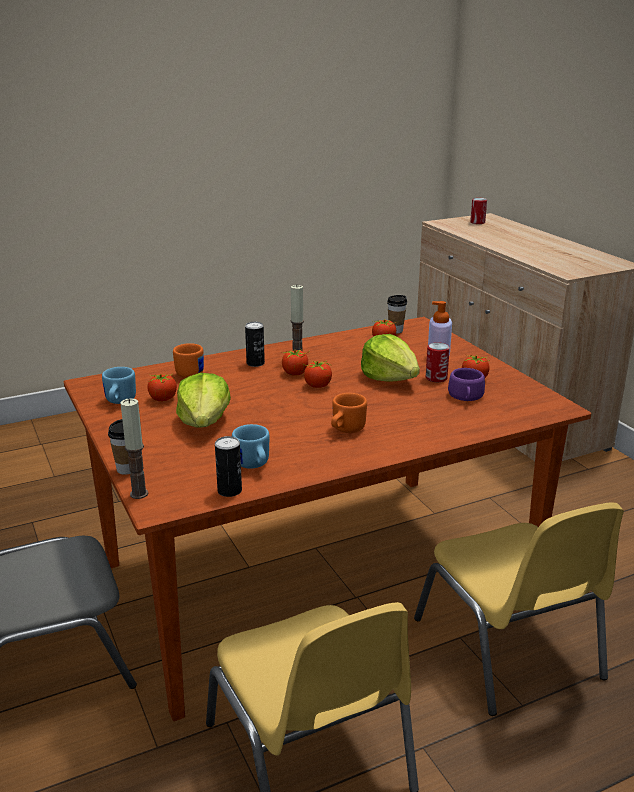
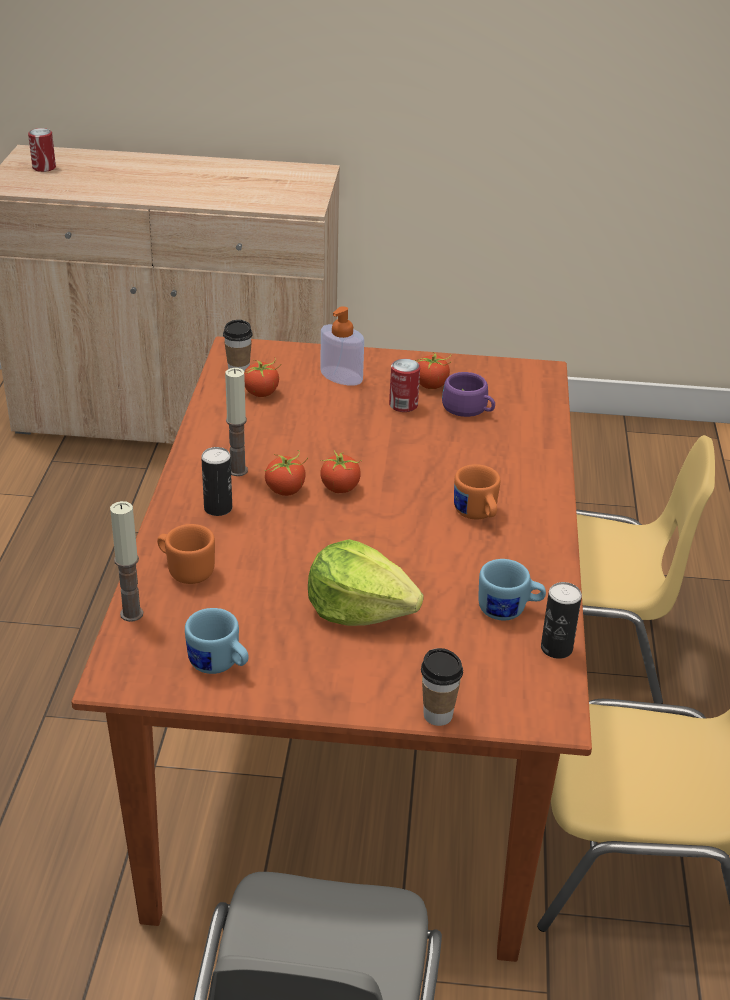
camera: 60 degrees left, 10 degrees up
(139, 494) = (512, 723): candle -> candle (131, 614)
(163, 399) = (251, 622): tomato -> none
(390, 378) = (371, 432): lettuce -> none

